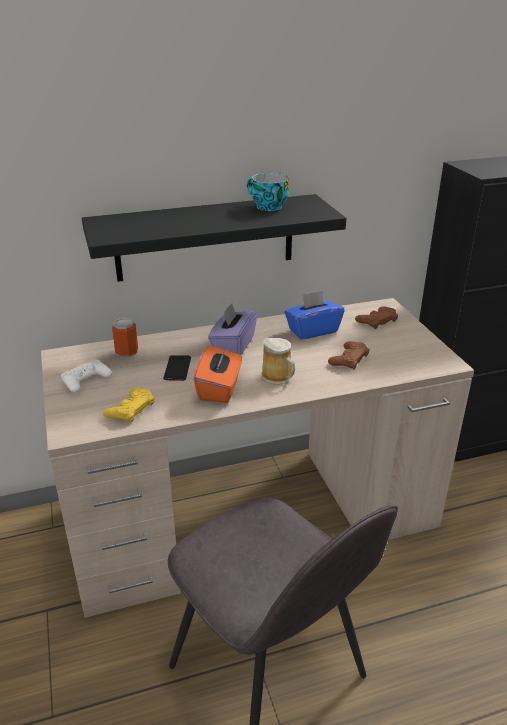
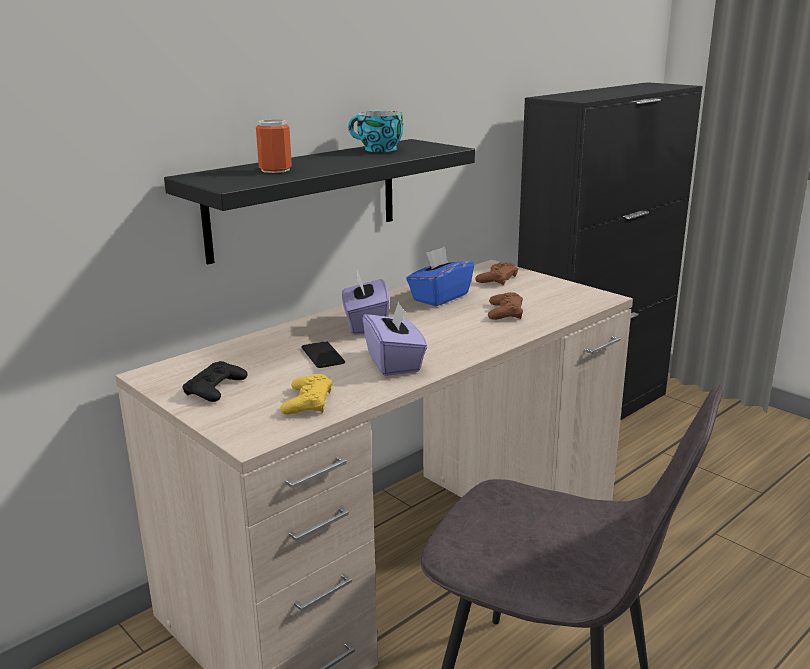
camera: 25 degrees left, 10 degrees down
(86, 380) = (215, 388): white game controller -> black game controller
(127, 352) = (240, 354): can -> can (275, 170)
(219, 389) = (394, 362): orange tissue box -> purple tissue box
(278, 377) = (449, 340): mug -> none

